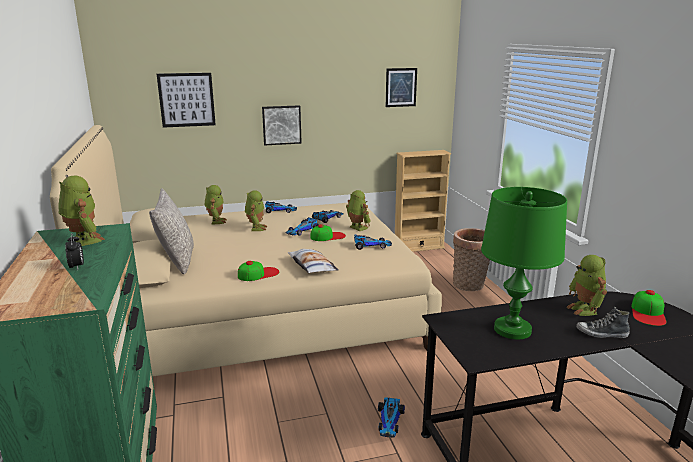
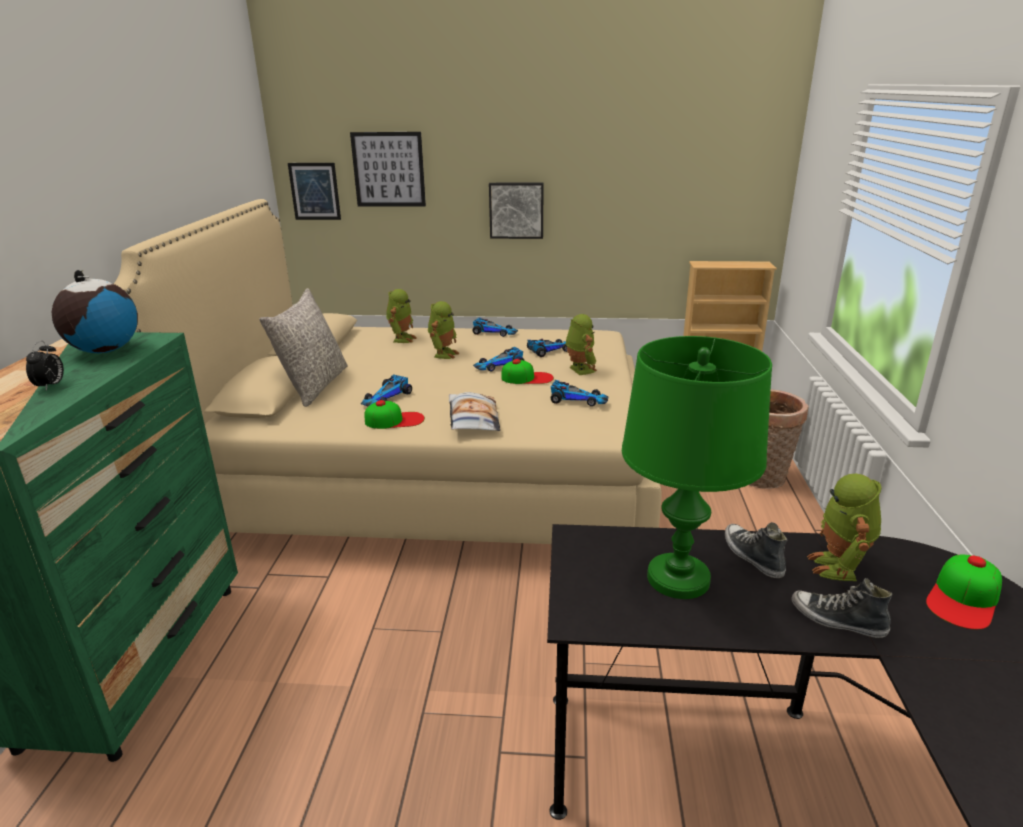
camera: 20 degrees right, 5 degrees up
(83, 240) = (104, 350): toy robot -> globe
(390, 421) = (520, 666): toy car -> toy car (386, 397)
(401, 87) = (704, 159): picture -> picture (314, 191)
(540, 312) = (752, 556): none -> shoe

